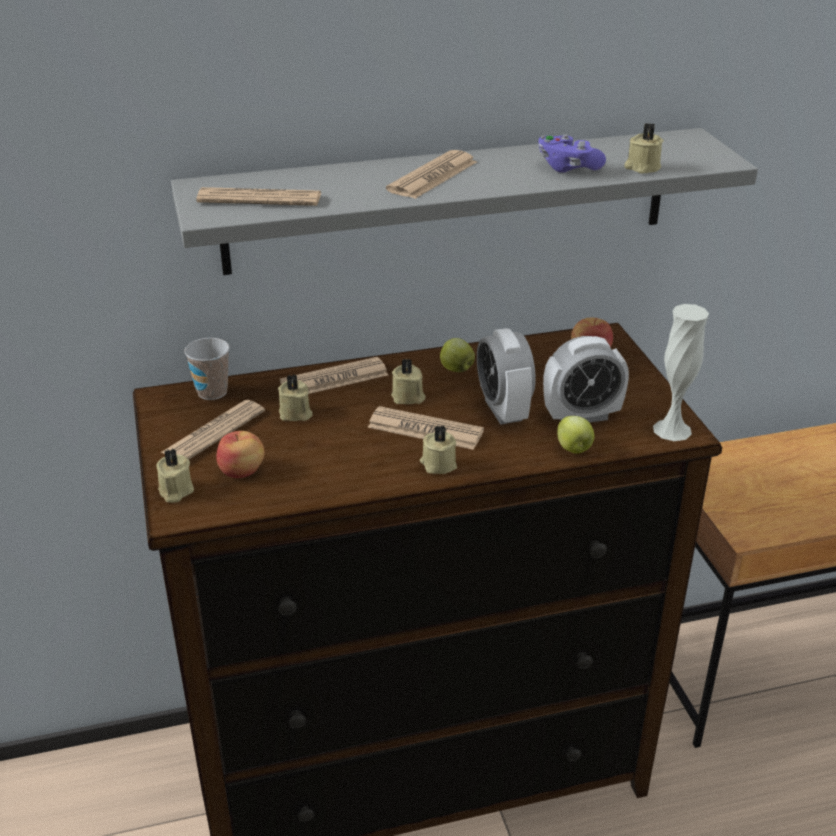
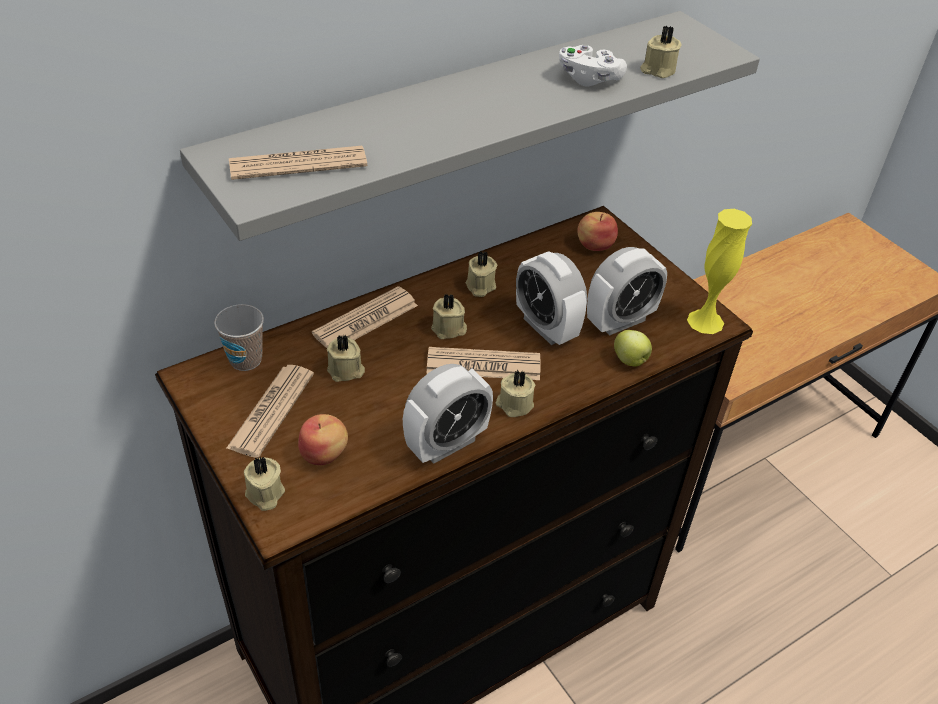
camera: 20 degrees left, 10 degrees up
(357, 483) = (446, 444): none -> alarm clock
(432, 176) = (463, 107): newspaper -> none
(456, 369) = (480, 286): apple -> beige candle
(568, 167) = (589, 79): purple game controller -> white game controller
(672, 430) = (705, 321): white vase -> yellow vase

